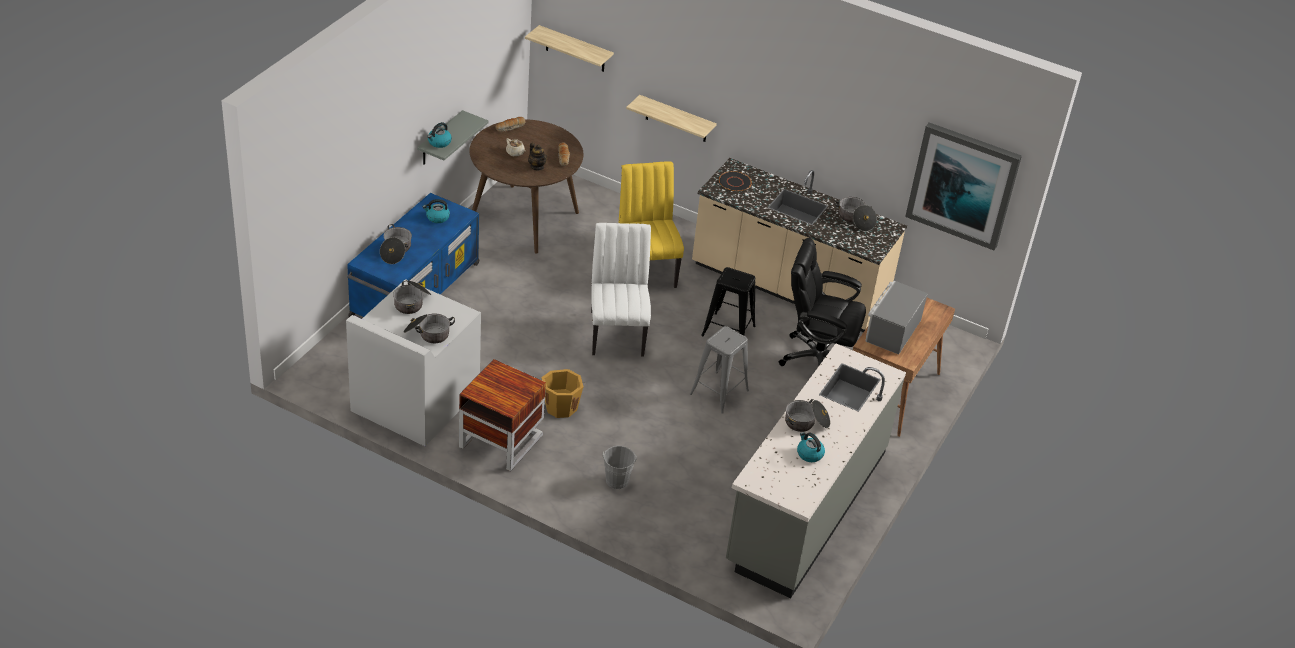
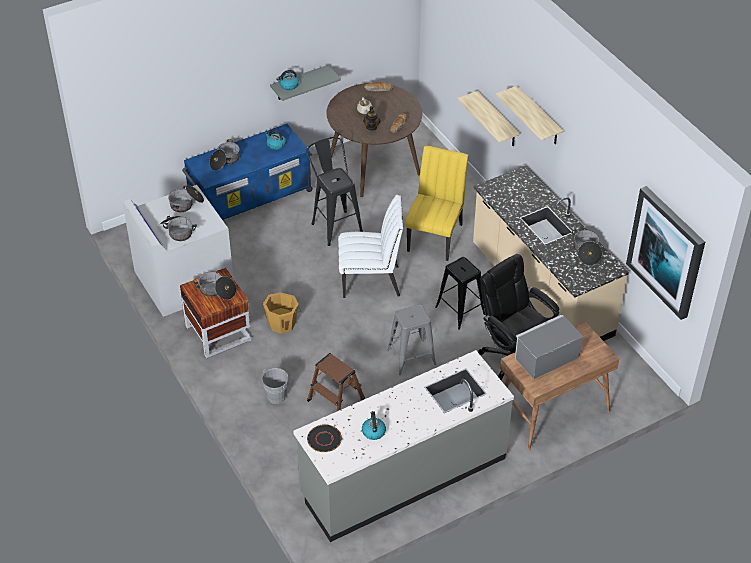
camera: 35 degrees right, 5 degrees up
(532, 290) = (334, 225): none -> black stool
(575, 49) = (443, 38): shelf -> shelf (538, 117)
(617, 334) = (370, 282): white chair -> white chair turned 60 degrees clockwise
(680, 460) = (336, 399): none -> brown step ladder
(735, 182) = (510, 188): black plate -> black plate (324, 439)
(806, 422) = (393, 405): cooking pot -> cooking pot (216, 291)

